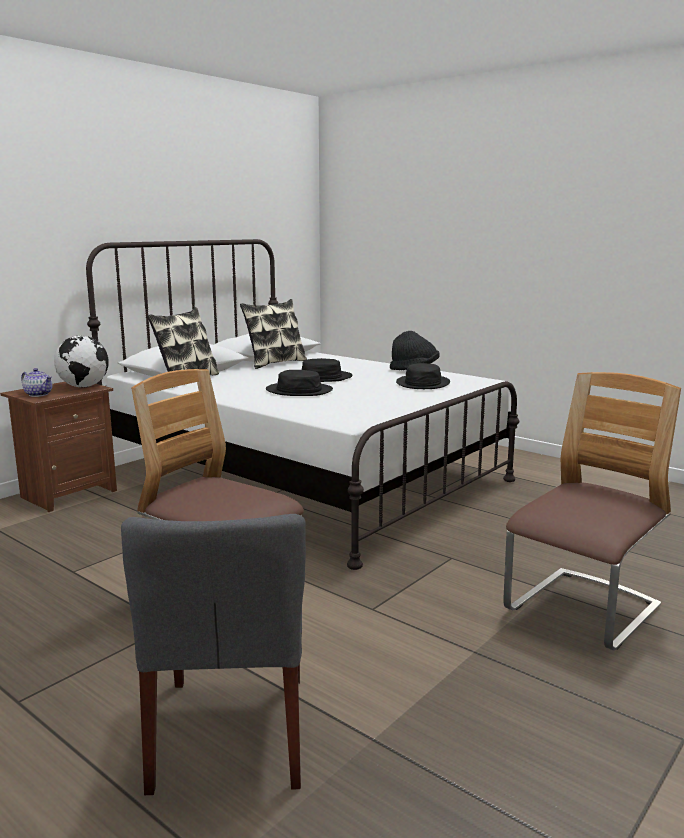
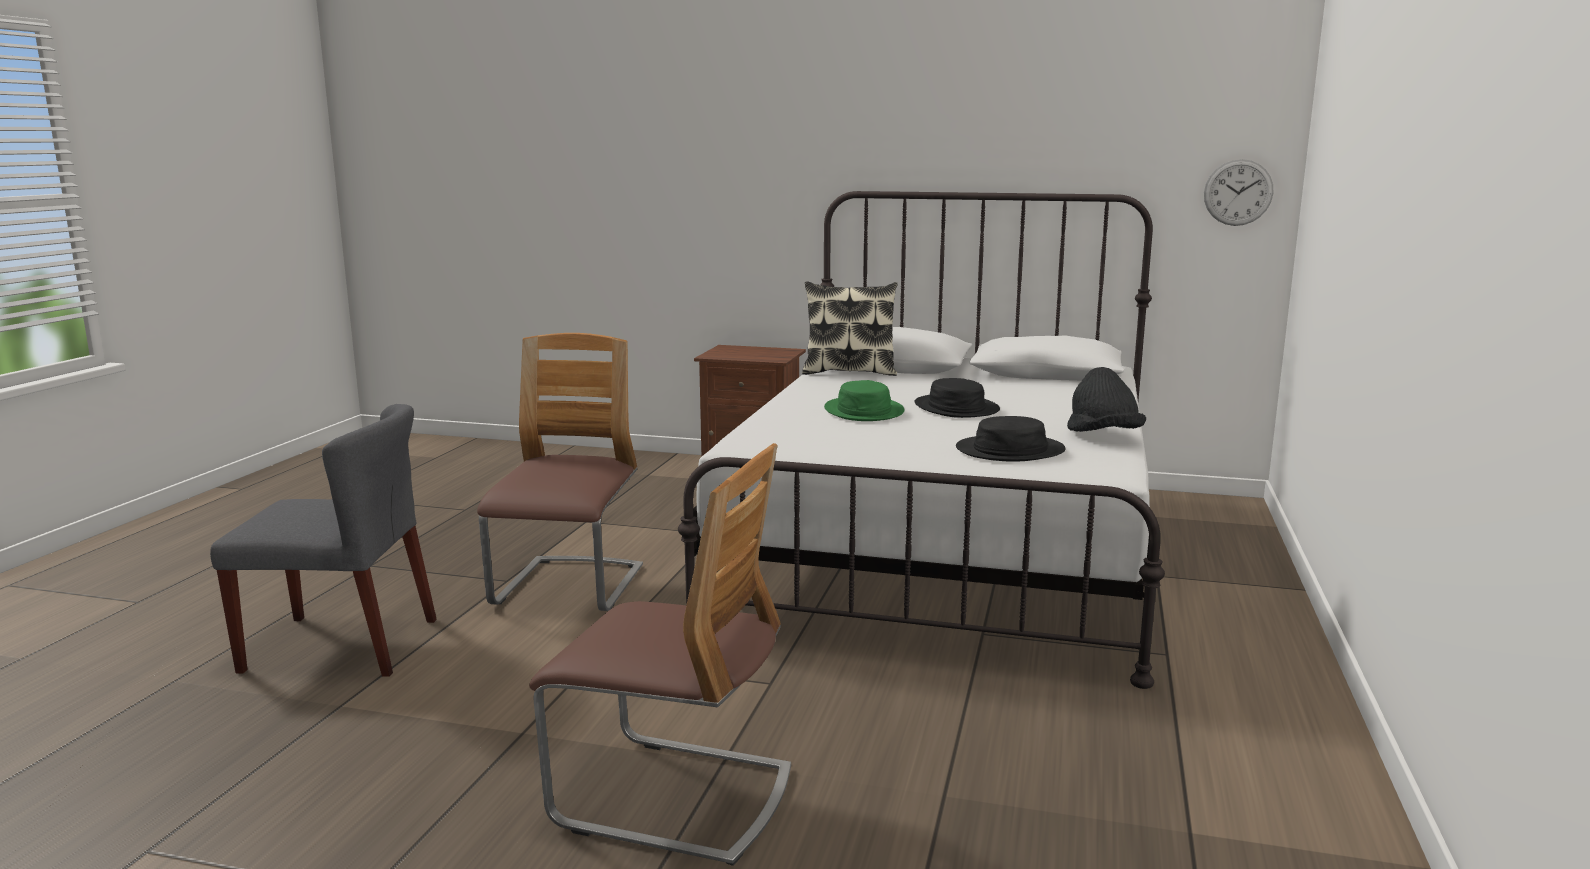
camera: 65 degrees right, 0 degrees up
(38, 394) = (726, 352): teapot -> none
(84, 386) = (775, 356): globe -> none
(231, 732) = (342, 645): grey chair -> grey chair turned 150 degrees counterclockwise
(275, 363) = (1005, 382): pillow -> none
(298, 236) = (1238, 192): none -> wall clock
(299, 391) = (864, 411): black hat -> green hat

